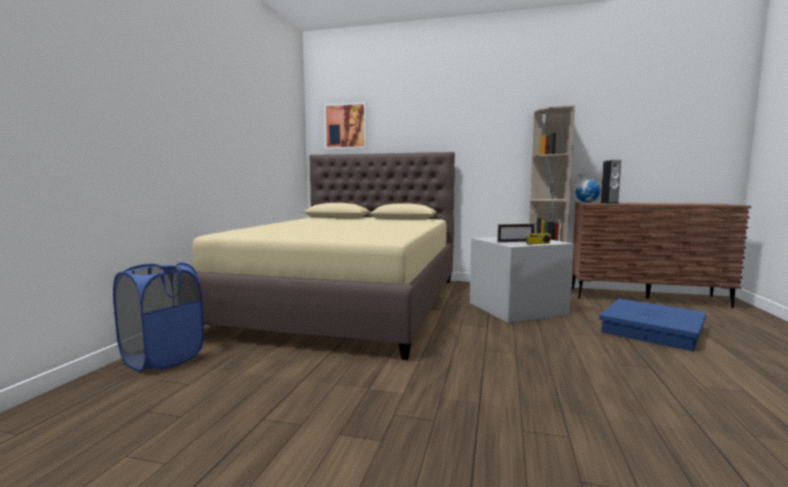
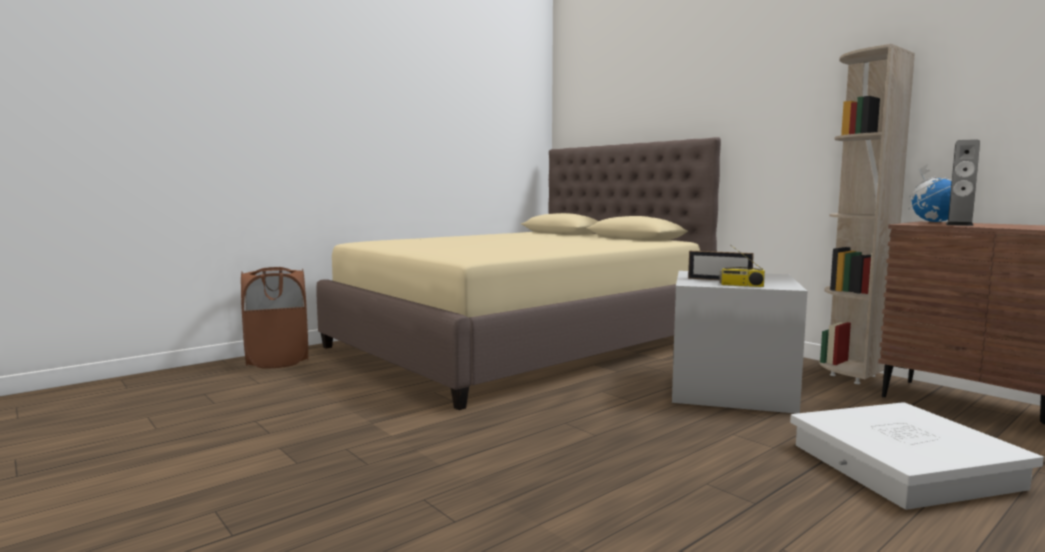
camera: 35 degrees right, 0 degrees up
(163, 358) = (278, 361): blue laundry basket -> brown laundry basket
(346, 126) = (593, 108): picture -> none
(652, 330) = (904, 466): blue storage box -> white storage box

